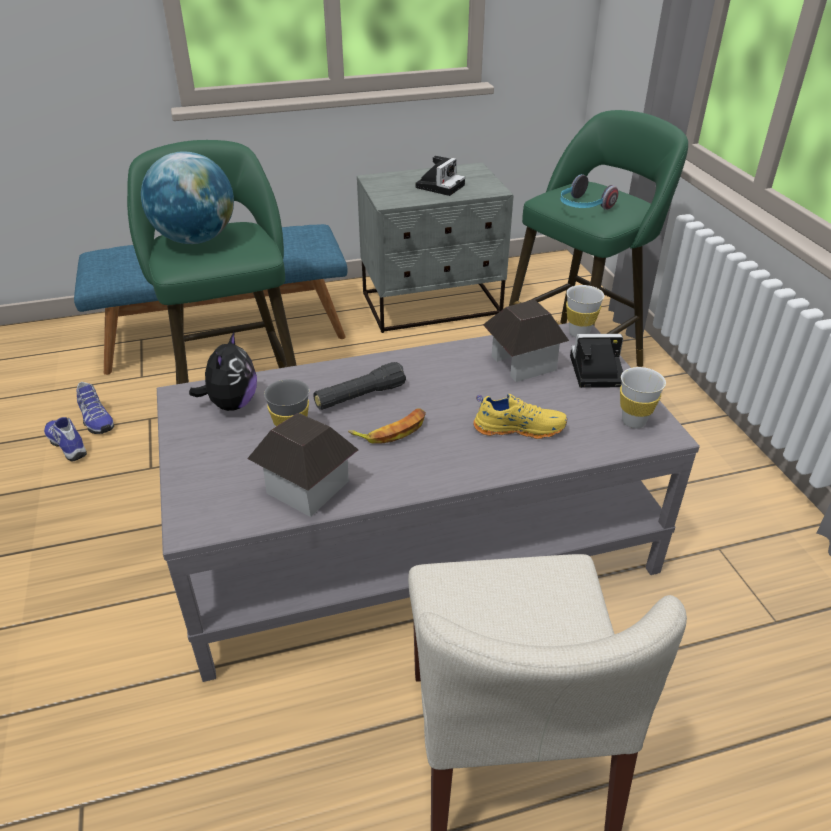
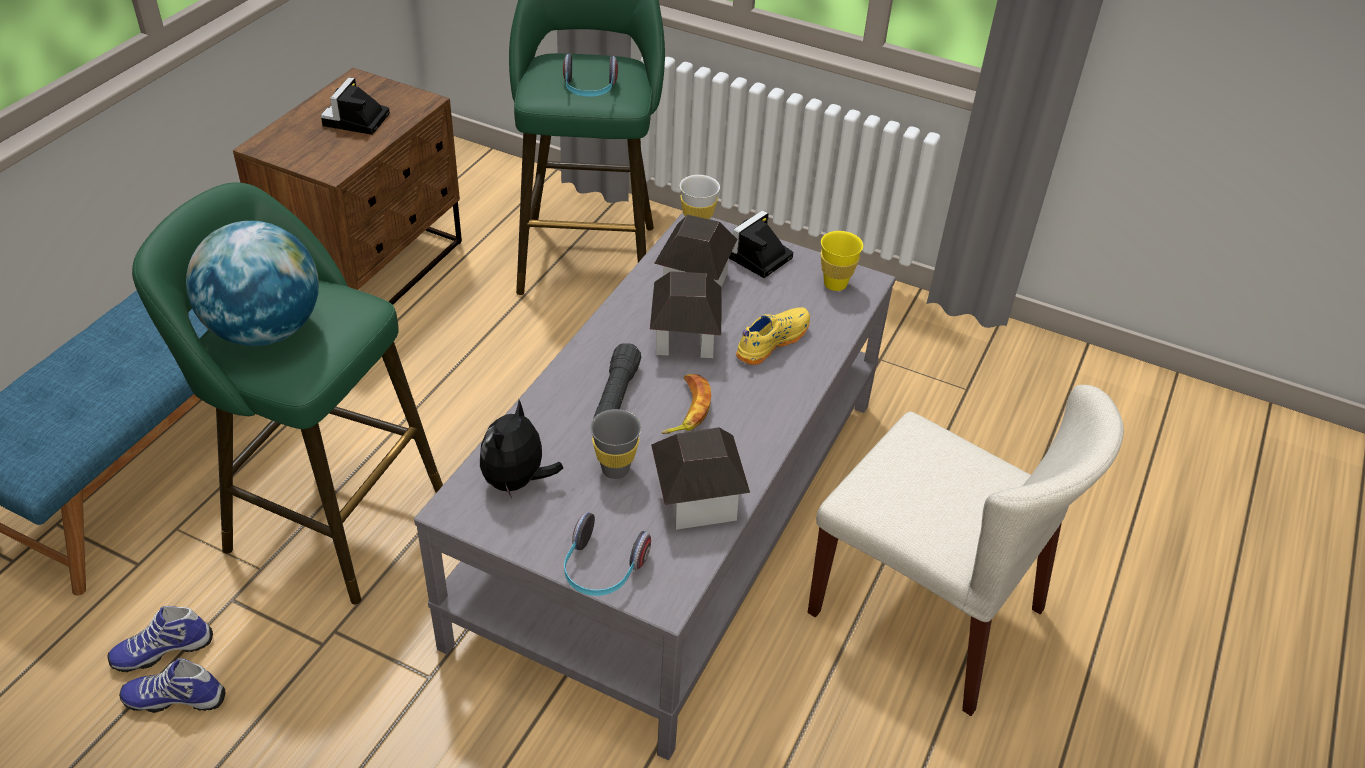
camera: 50 degrees left, 5 degrees up
(95, 420) = (163, 649): shoe -> shoe turned 150 degrees clockwise
(189, 482) = (601, 570): none -> headphones
(231, 404) = (517, 481): plush toy -> plush toy turned 120 degrees counterclockwise
(432, 305) = (372, 270): grey nightstand -> brown nightstand
(440, 185) = (356, 121): camera -> camera turned 150 degrees counterclockwise
(459, 391) = (684, 339): none -> toy house
(633, 421) = (835, 284): white cup -> yellow cup

